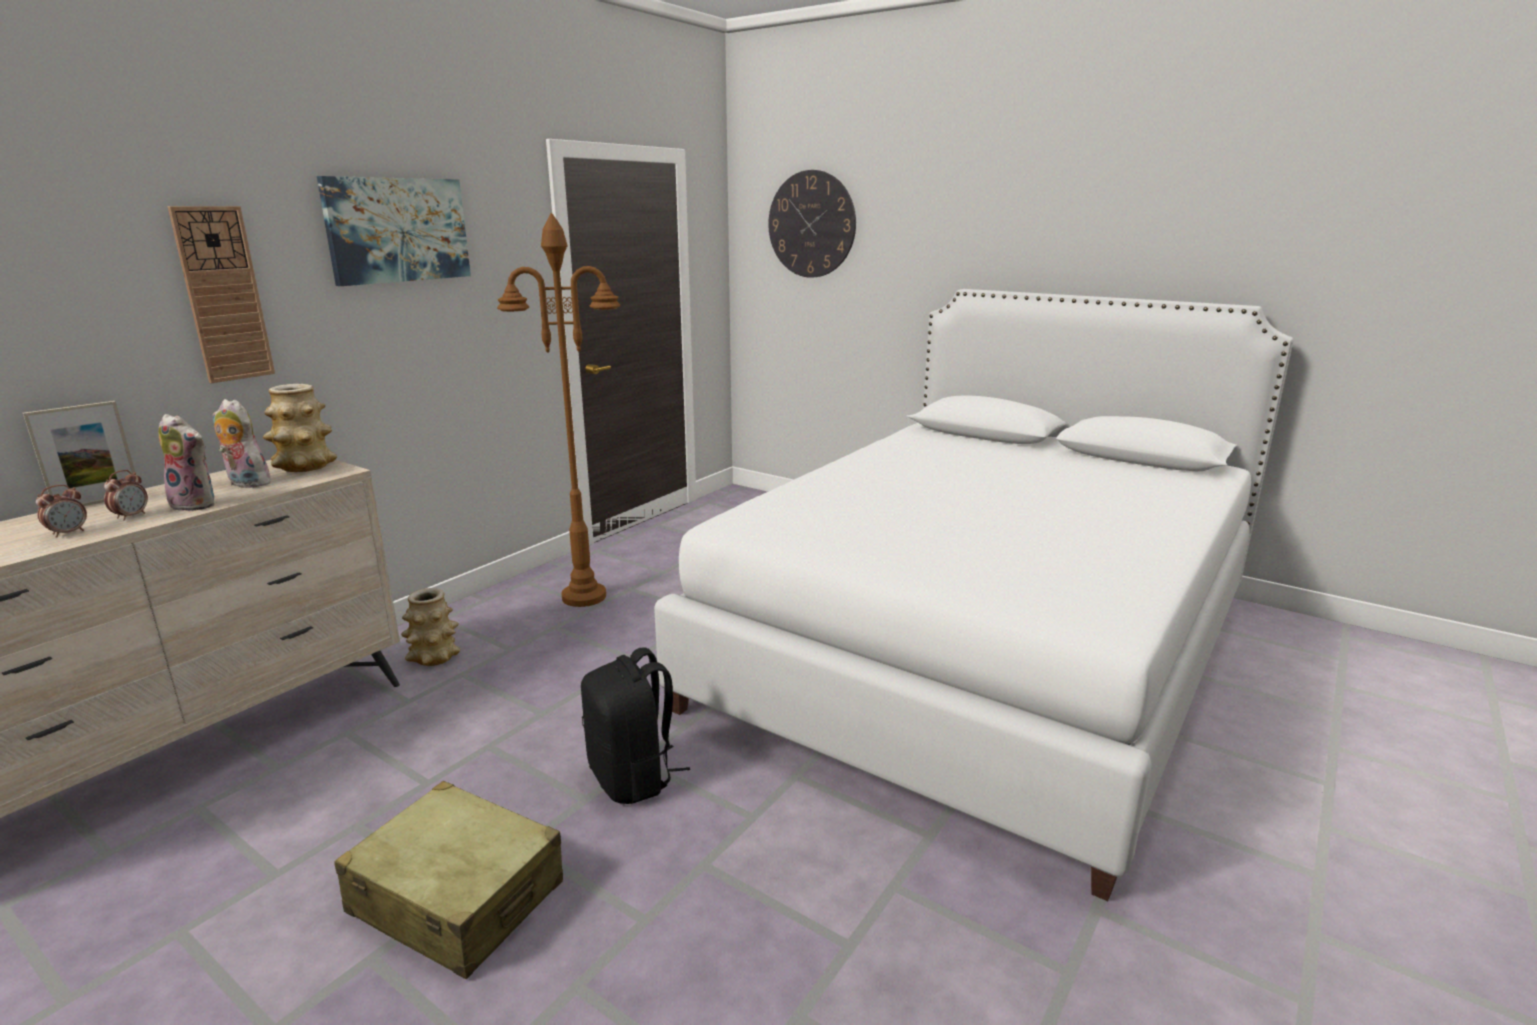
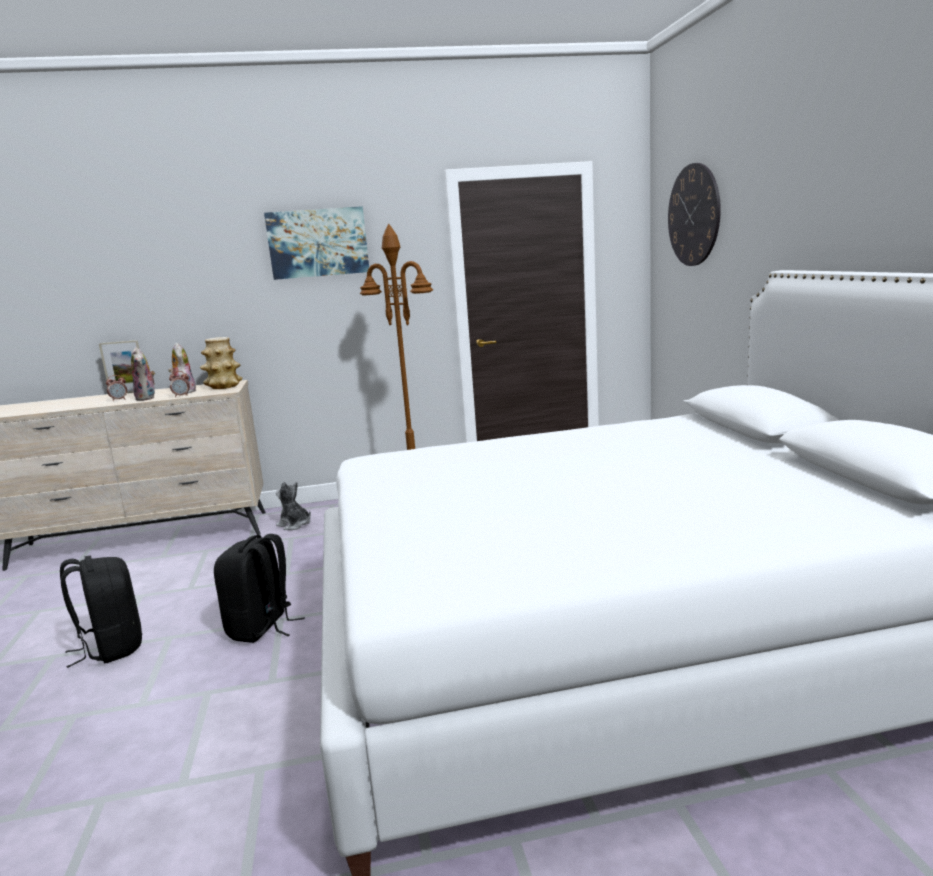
camera: 45 degrees right, 5 degrees down
(68, 533) = (88, 403): alarm clock -> alarm clock (182, 396)
(223, 295) = (206, 285): wall clock -> none
(434, 657) = (295, 525): vase -> plush toy
(457, 898) = (111, 648): beige suitcase -> black backpack

